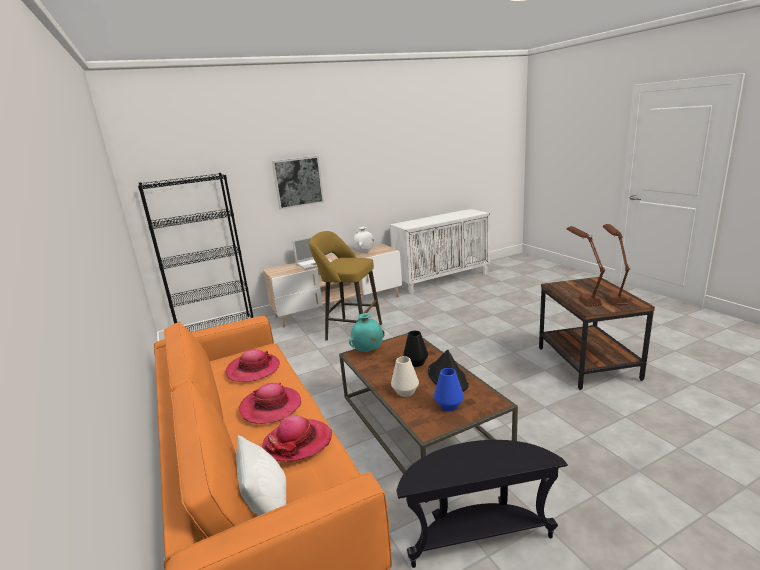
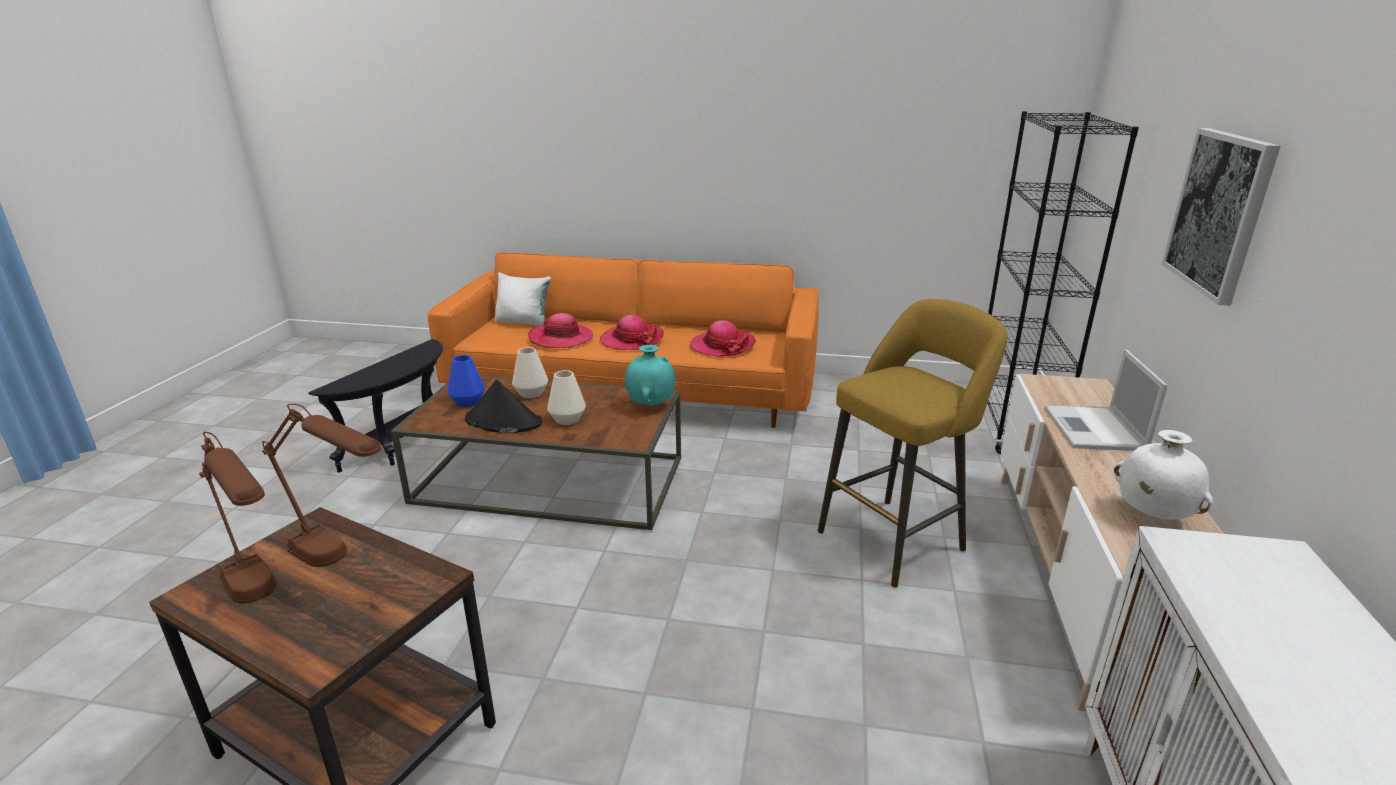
camera: 125 degrees right, 5 degrees up
(416, 362) = (567, 419): black vase -> white vase

